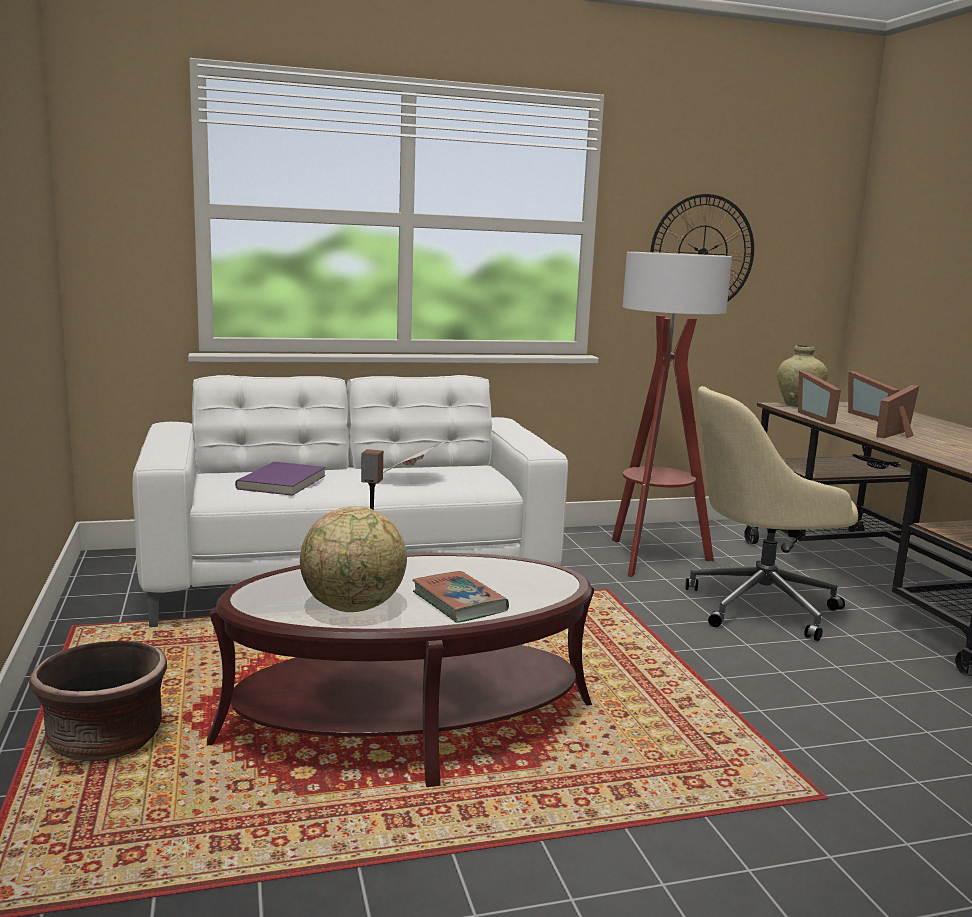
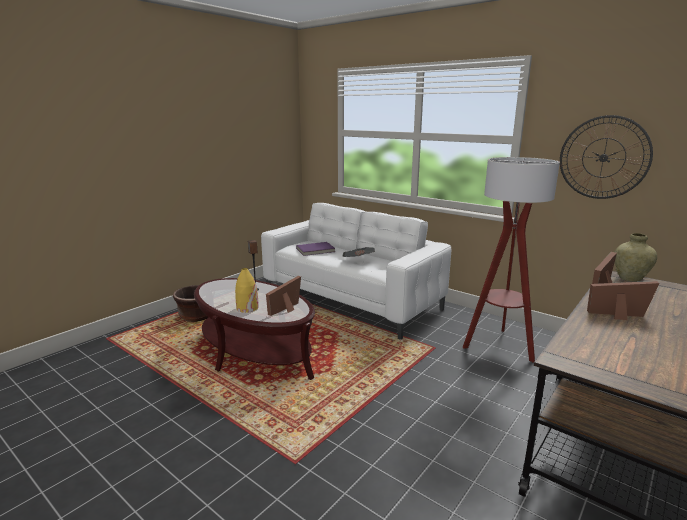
camera: 55 degrees right, 5 degrees up
(353, 608) = (221, 297): globe -> none
(459, 602) = (247, 308): book -> yellow vase
(760, 608) = (491, 393): beige office chair -> none
(872, 417) = (659, 301): picture frame -> picture frame (288, 309)

